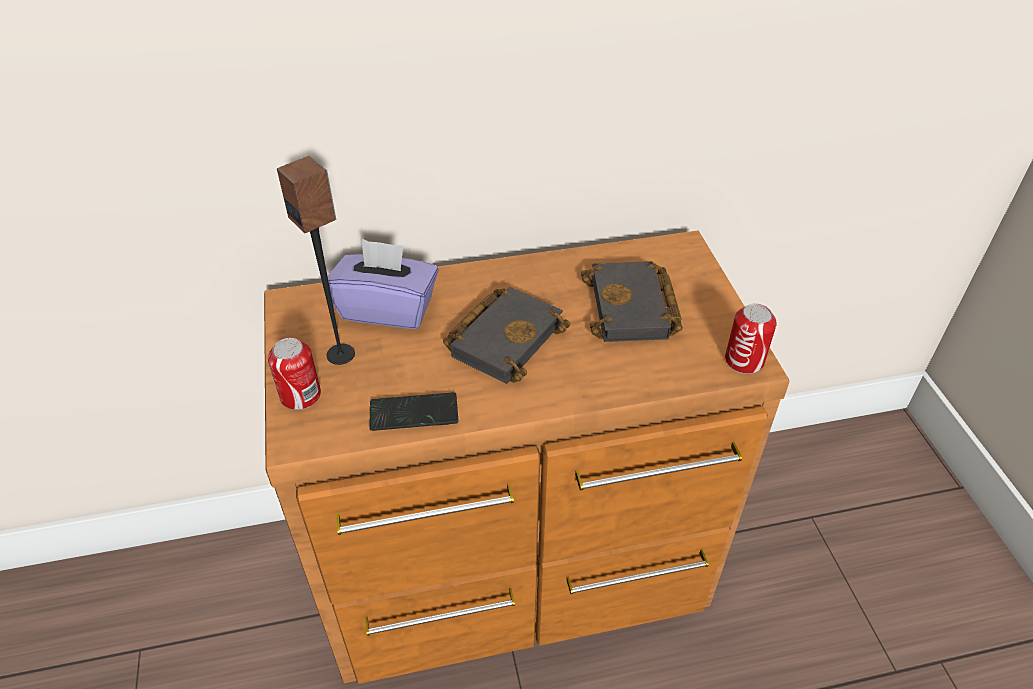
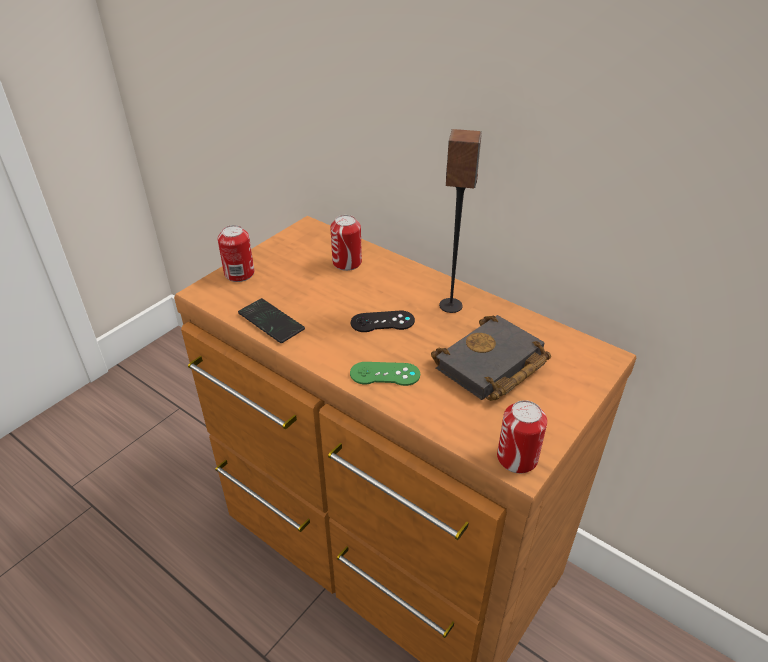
camera: 50 degrees right, 5 degrees down
(341, 354) = (288, 268): speaker -> speaker (451, 305)
(387, 309) = (347, 262): purple tissue box -> can
(505, 337) = (382, 322): black book -> black game controller
(576, 377) = (385, 374): none -> green game controller

